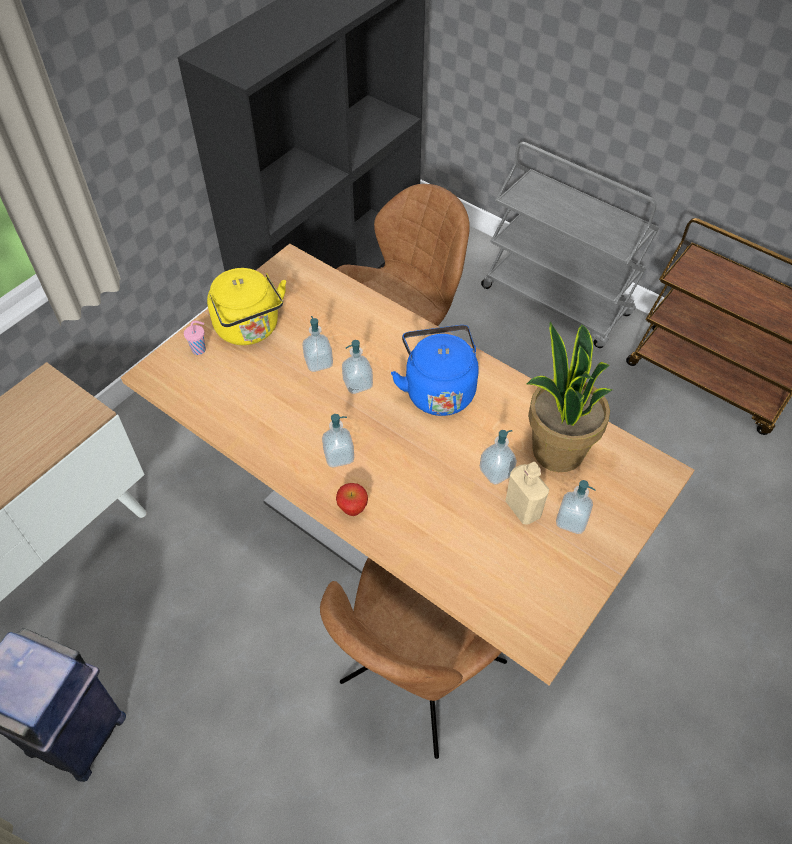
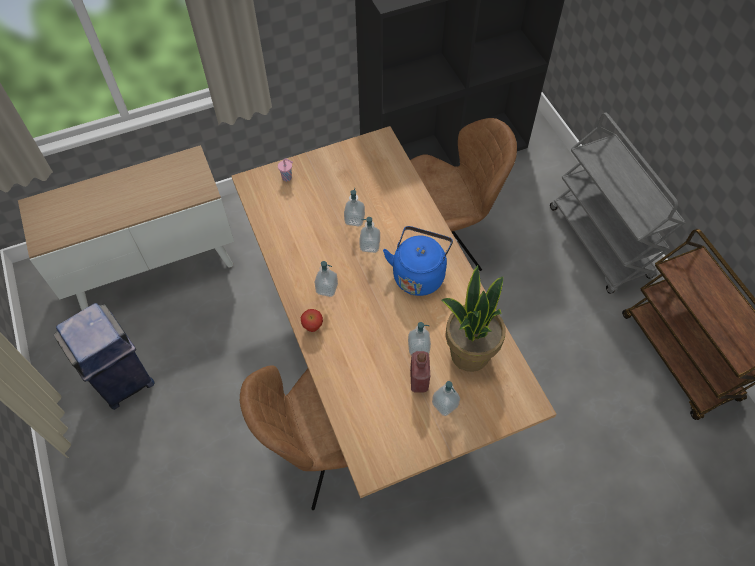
camera: 30 degrees right, 5 degrees up
(250, 329) = (326, 177): yellow kettle -> none
(523, 508) = (419, 380): beige bottle -> red bottle

